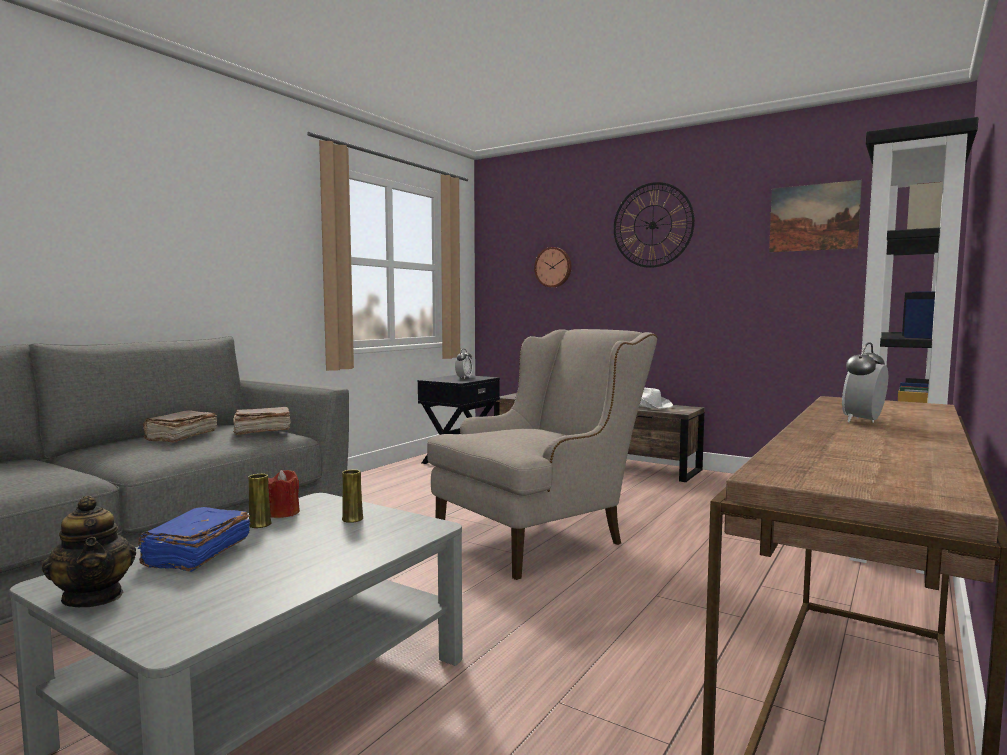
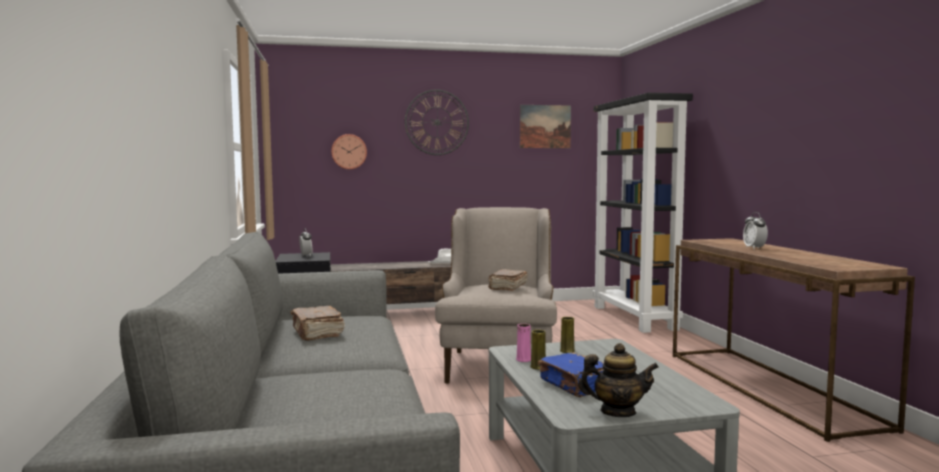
camera: 45 degrees left, 0 degrees up
(261, 431) = (354, 317): brown book -> brown book (507, 287)
(284, 513) = (523, 359): red candle -> pink vase

